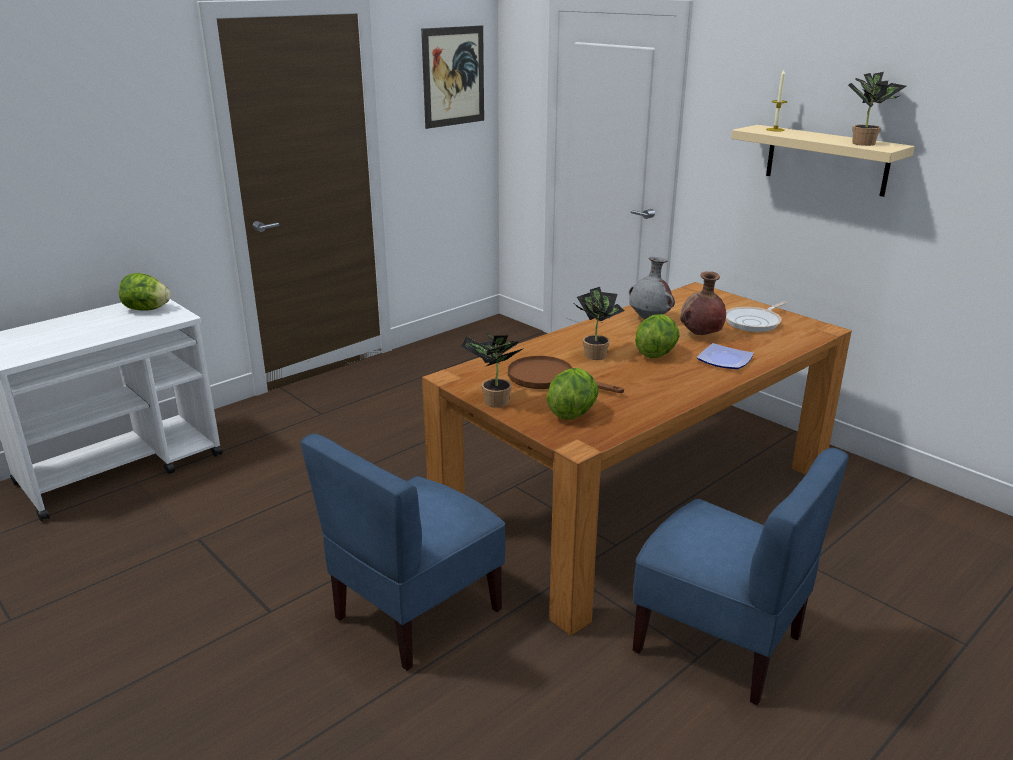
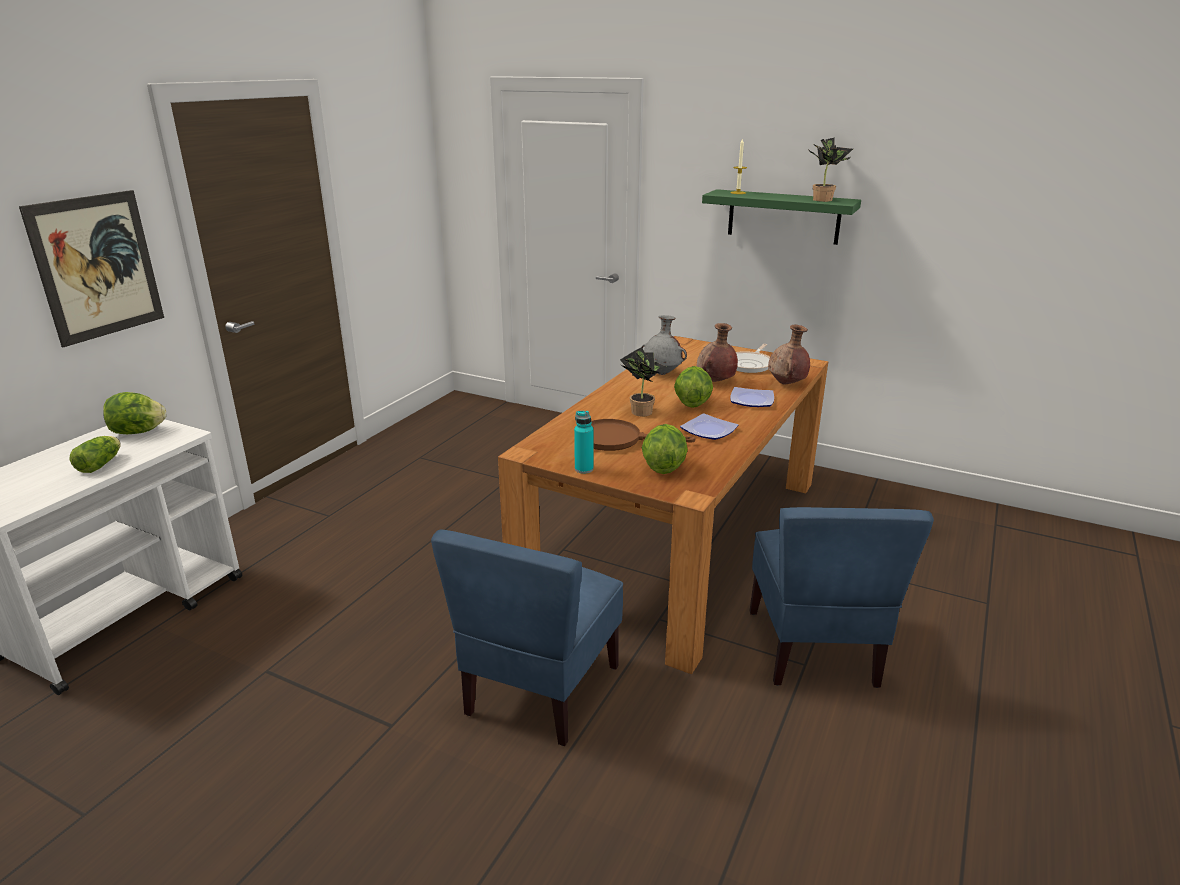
camera: 20 degrees left, 0 degrees up
(102, 332) = (102, 464): none -> lettuce
(453, 76) = (398, 158): picture -> picture (97, 267)
(492, 402) = (584, 469): potted plant -> turquoise bottle
(650, 384) = (708, 430): none -> plate
(719, 642) = (814, 648): blue chair -> blue chair turned 75 degrees clockwise
(780, 348) = (787, 384): none -> brown vase
(826, 160) = (783, 216): beige shelf -> green shelf

